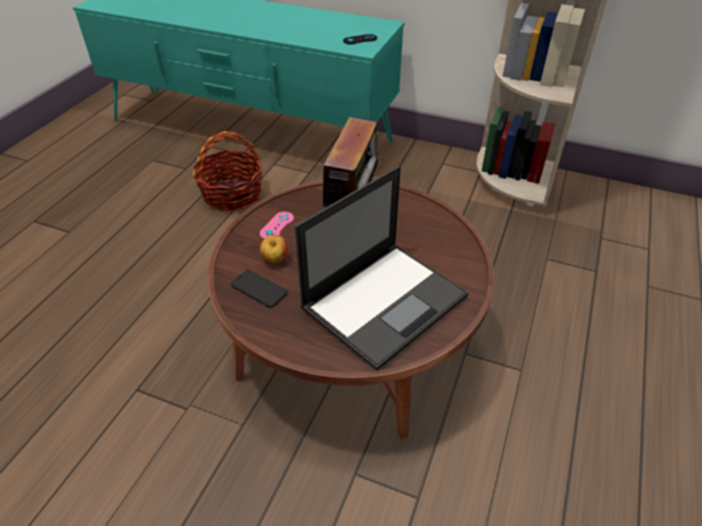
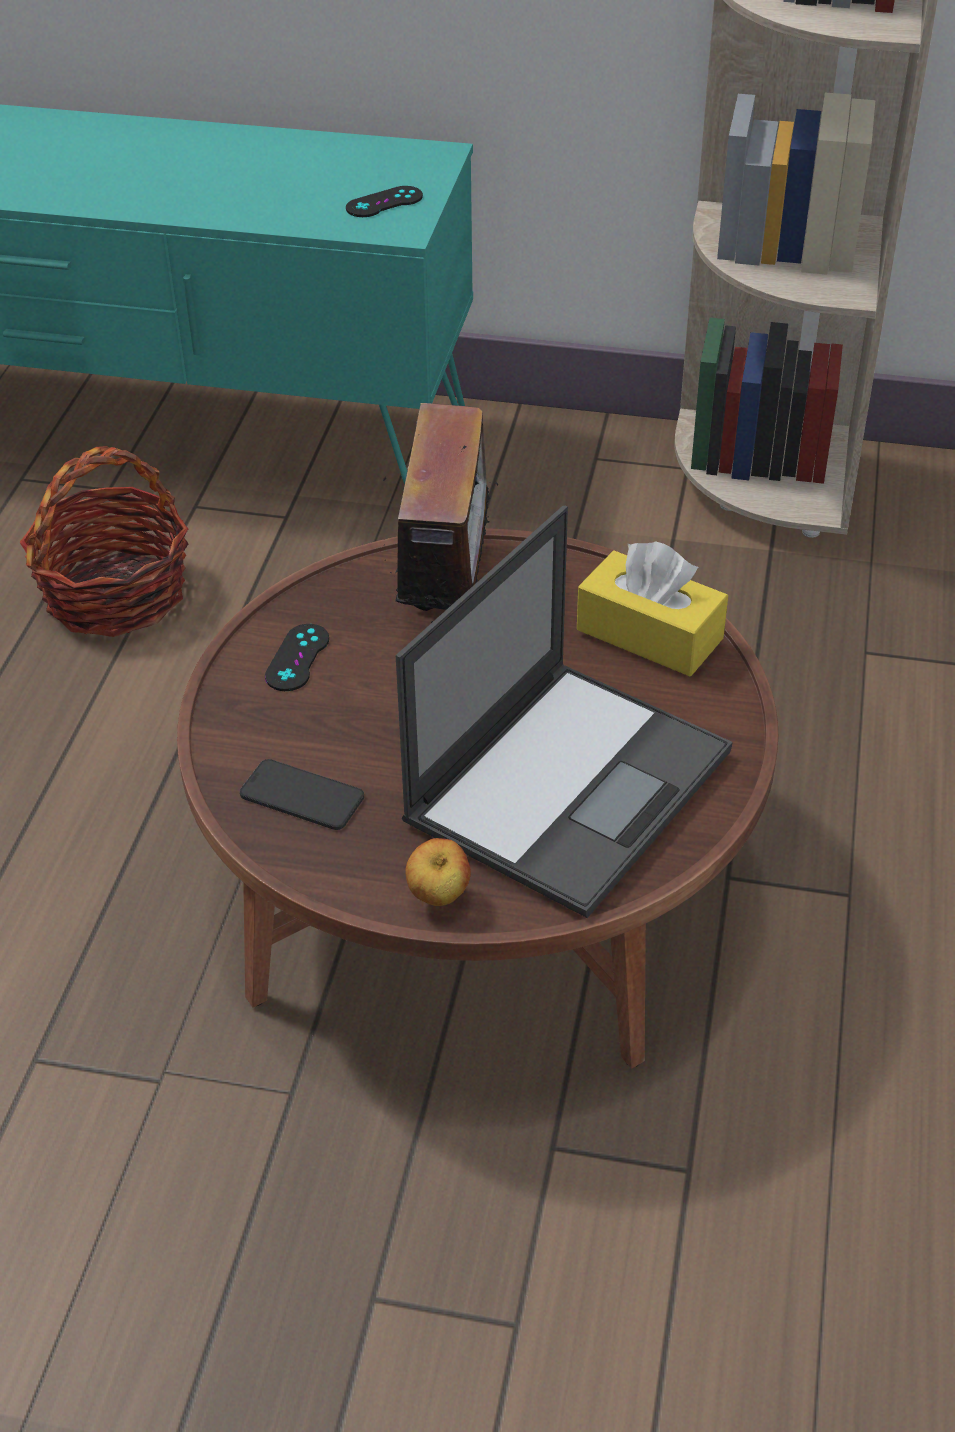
camera: 10 degrees left, 0 degrees up
(275, 260) = (316, 732): apple -> apple (438, 896)
(277, 226) = (297, 658): pink game controller -> black game controller
(440, 235) = (649, 634): none -> yellow tissue box

